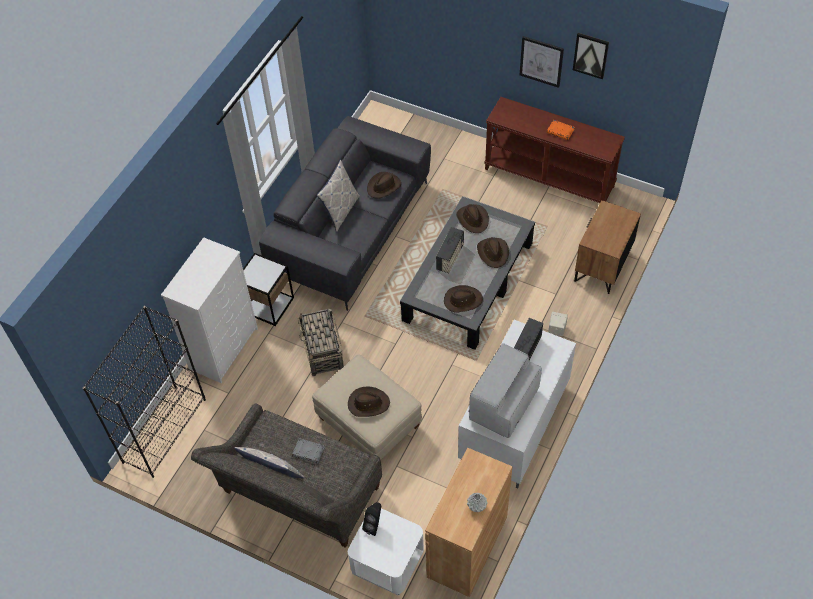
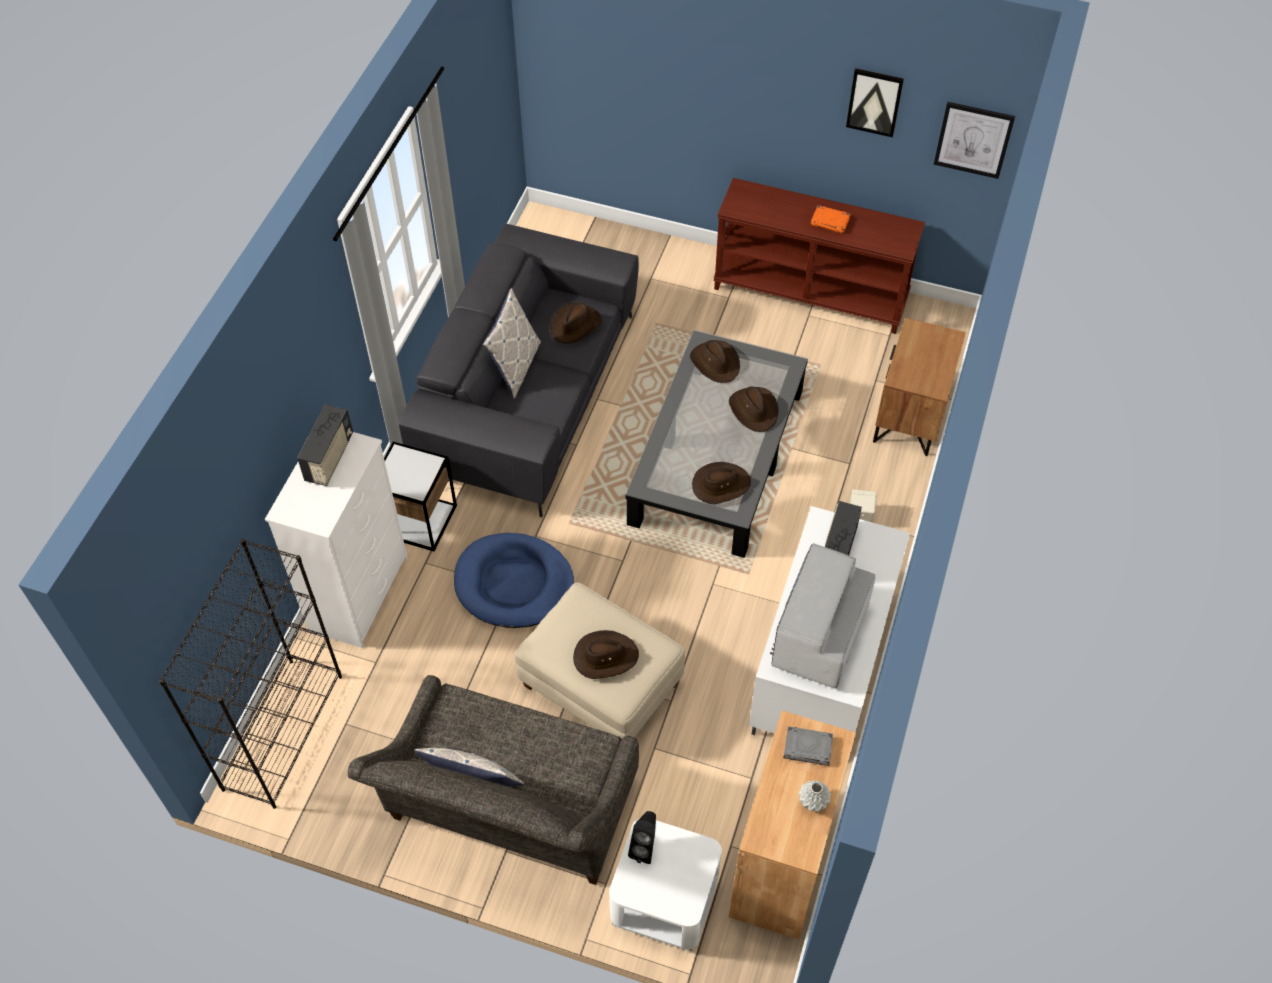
camera: 10 degrees left, 0 degrees up
(308, 452) = (524, 742): grey book -> grey book (808, 748)
(323, 352) = (514, 584): basket -> blue dog bed
(450, 257) = (691, 422): radio -> radio (330, 458)
(541, 61) = (797, 118): picture -> picture (973, 139)

